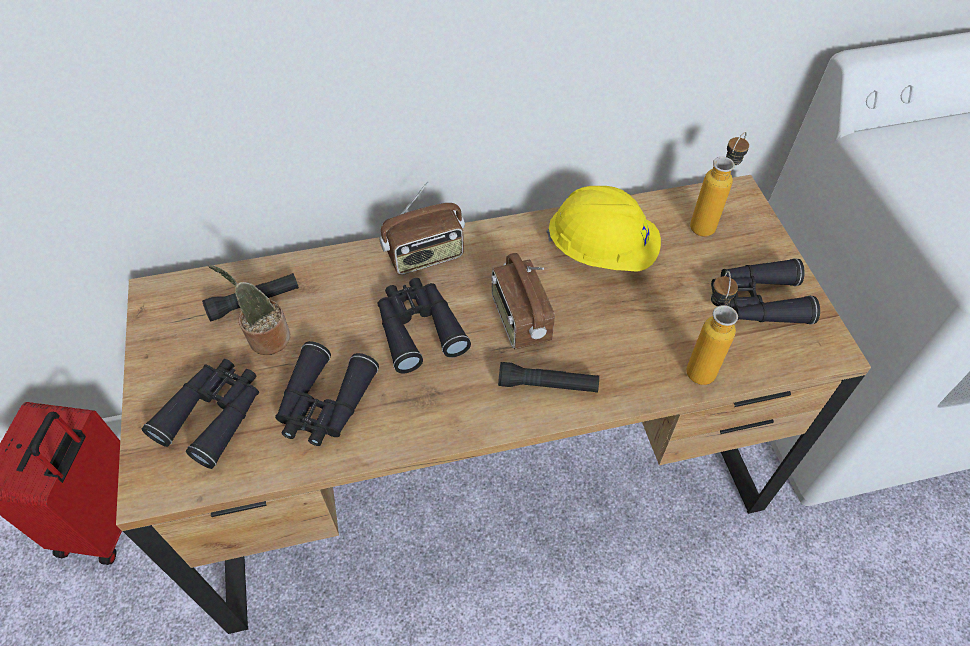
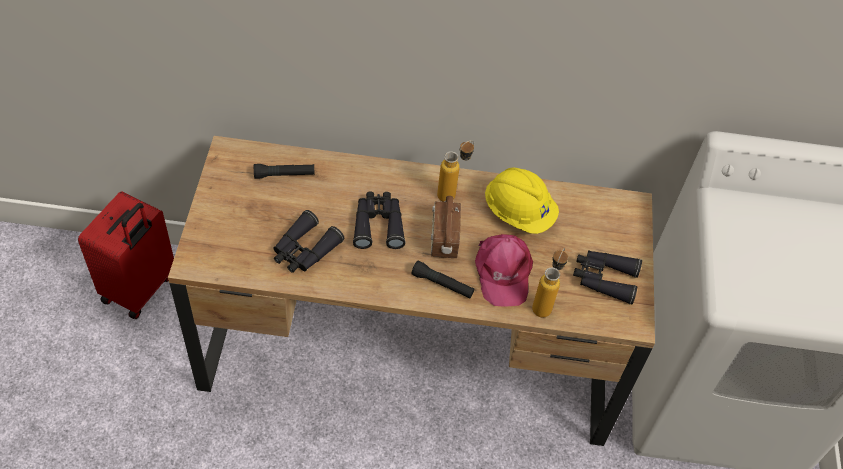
camera: 15 degrees right, 0 degrees up
(214, 415) = (239, 235): black binoculars -> none
(266, 338) = (284, 199): potted plant -> none
(425, 256) = (402, 179): radio -> none
(621, 338) = (502, 272): none -> pink cap
(708, 222) = (601, 216): bottle -> bottle (452, 193)

